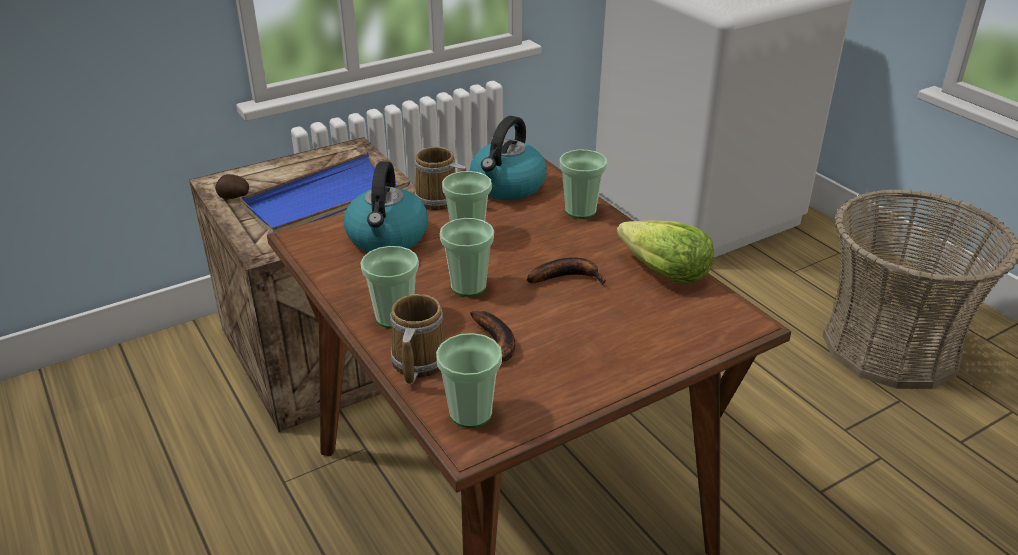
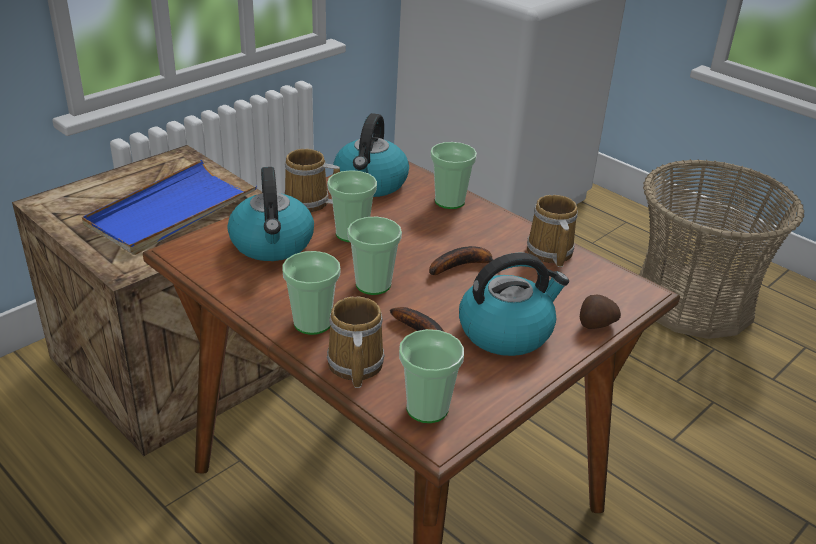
camera: 15 degrees left, 0 degrees up
(234, 197) = (70, 217): potato -> potato (595, 324)
(584, 347) = (506, 331): none -> kettle
(663, 272) = (549, 253): lettuce -> mug

